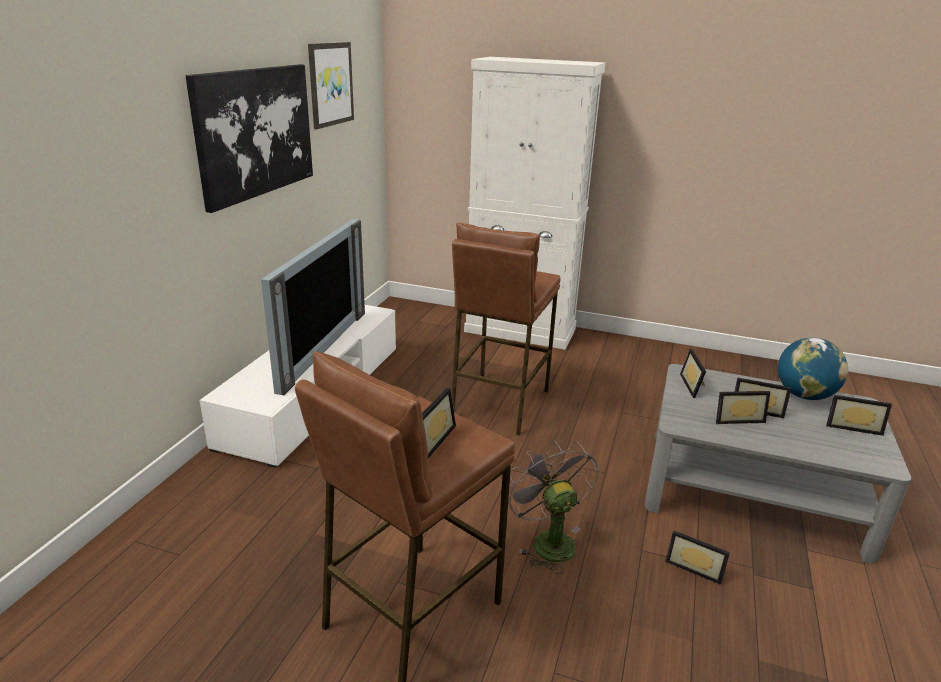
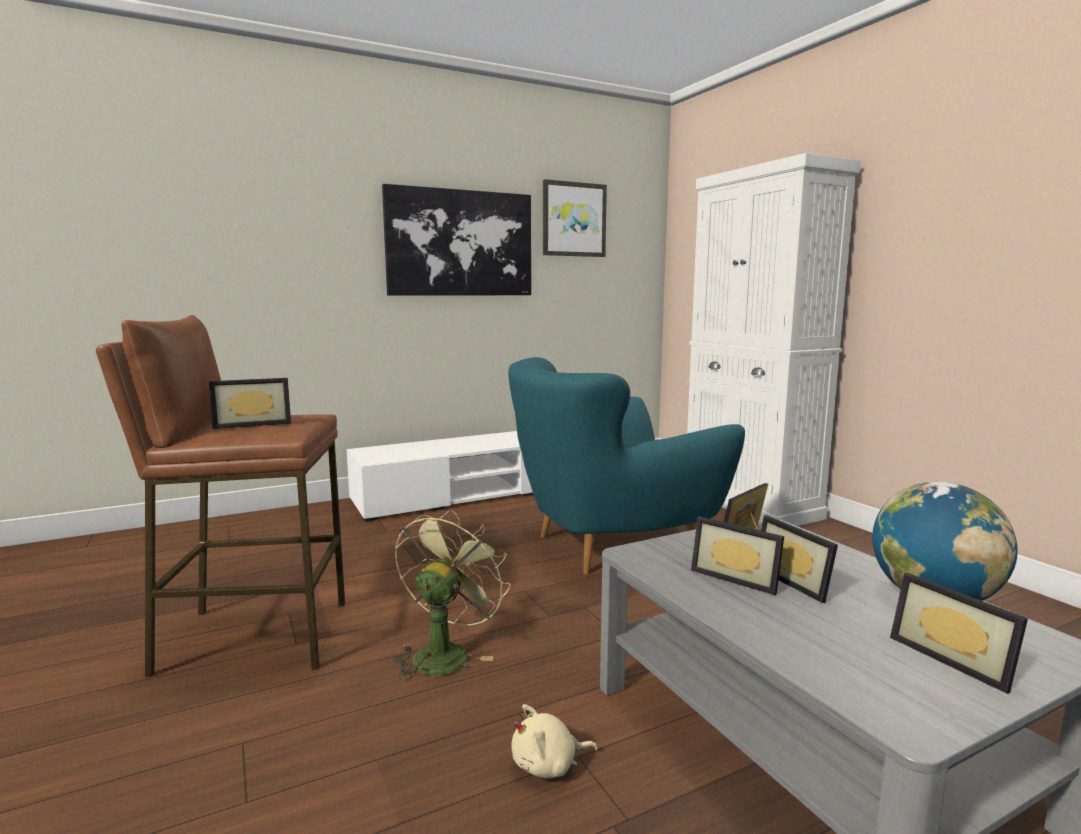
camera: 45 degrees right, 15 degrees down
(318, 348) = (477, 444): television -> none
(499, 403) = (612, 544): brown stool -> turquoise armchair
(547, 540) = (445, 652): grey fan -> green fan
(695, 567) = (548, 765): picture frame -> beige plush toy

